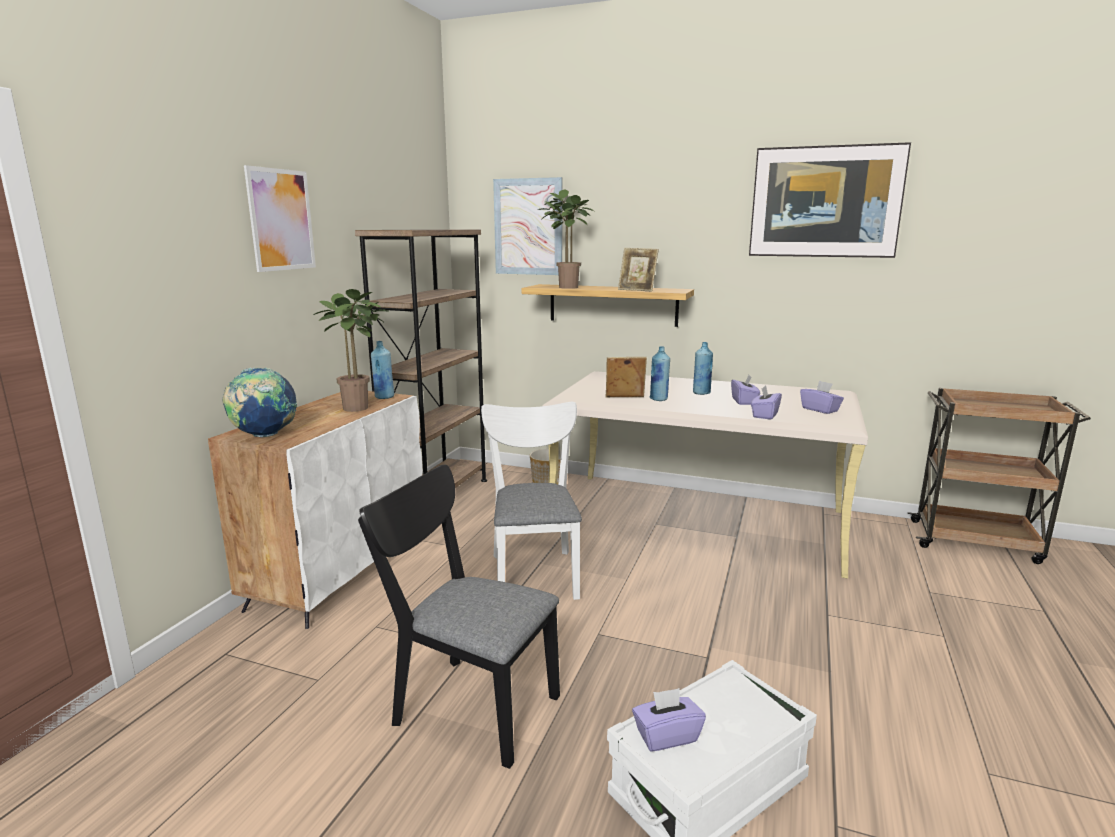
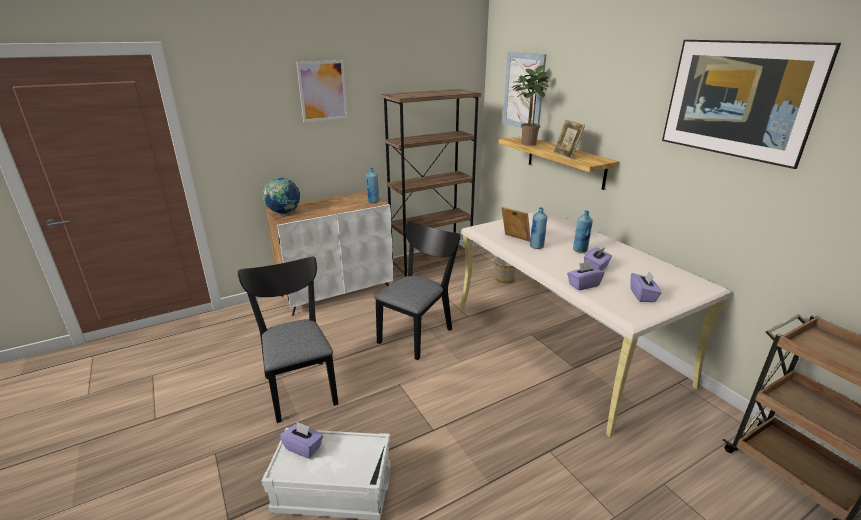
camera: 40 degrees right, 10 degrees up
(360, 408) = (349, 206): potted plant -> none
(534, 571) = (418, 332): white chair -> black chair

